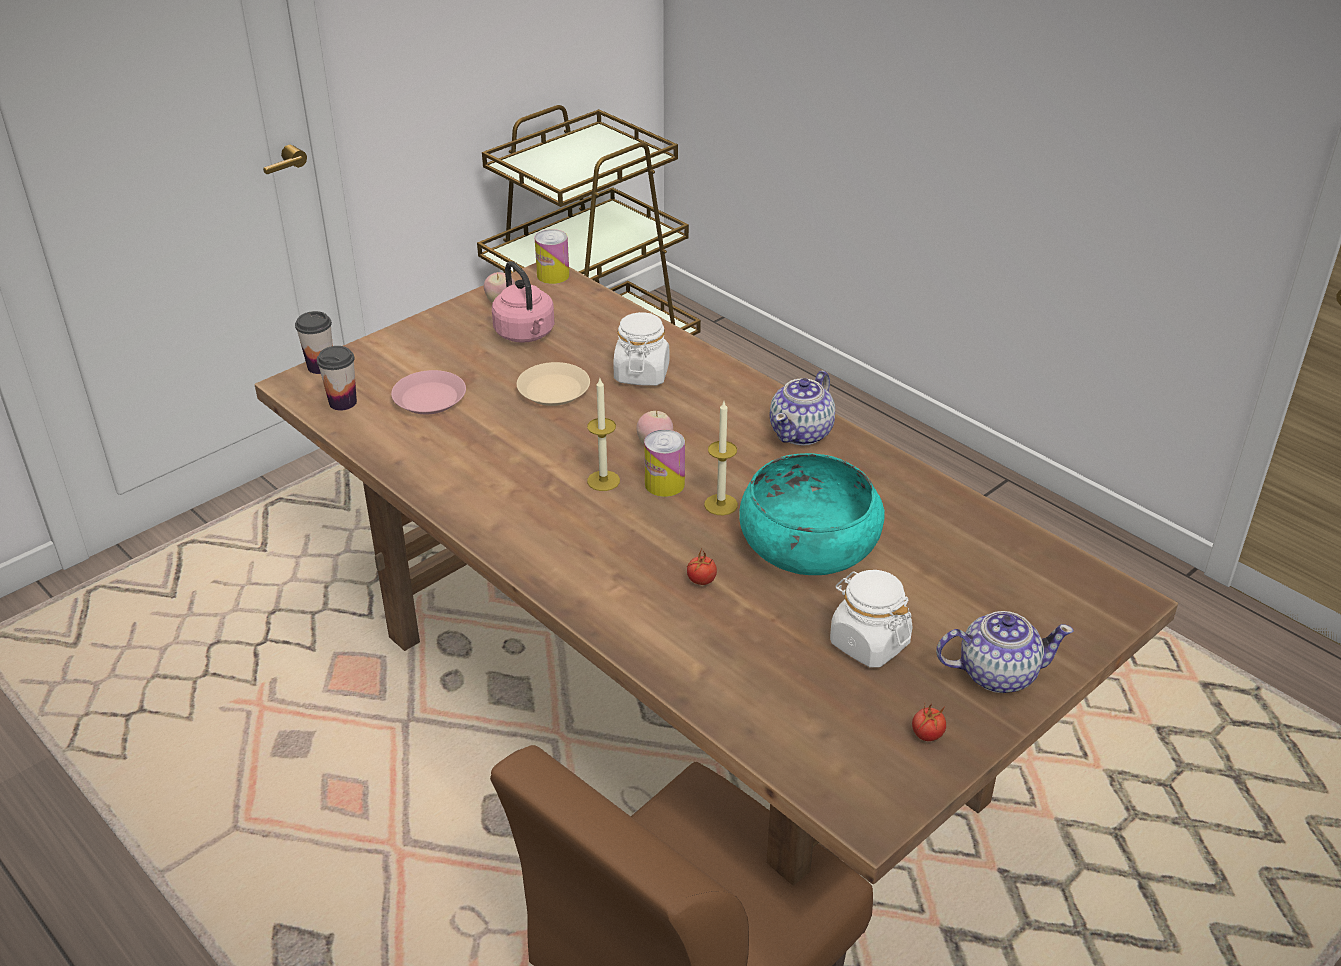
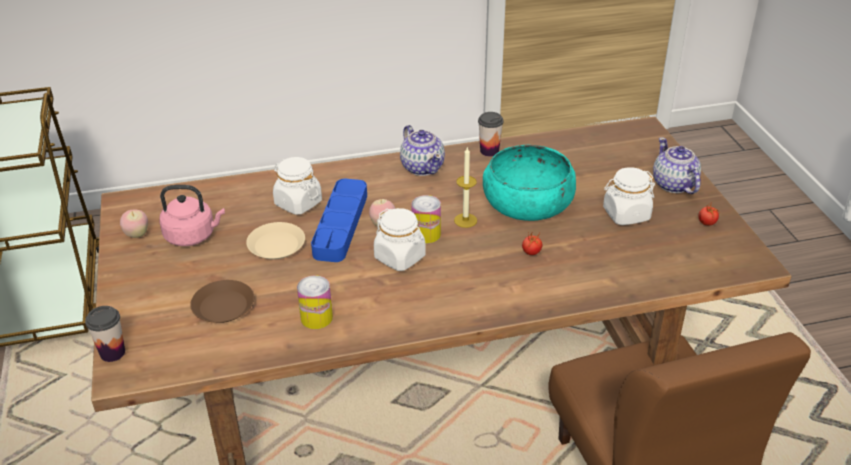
camera: 60 degrees left, 0 degrees up
(343, 402) = (179, 354): cup -> cup (489, 151)
(430, 398) = (223, 306): pink plate -> brown plate
(553, 275) = (130, 200): can -> can (316, 318)
(603, 481) = (400, 257): candle -> white jar
(628, 417) = (341, 224): none -> blue tray
(996, 673) = (673, 185): teapot -> teapot turned 45 degrees counterclockwise

